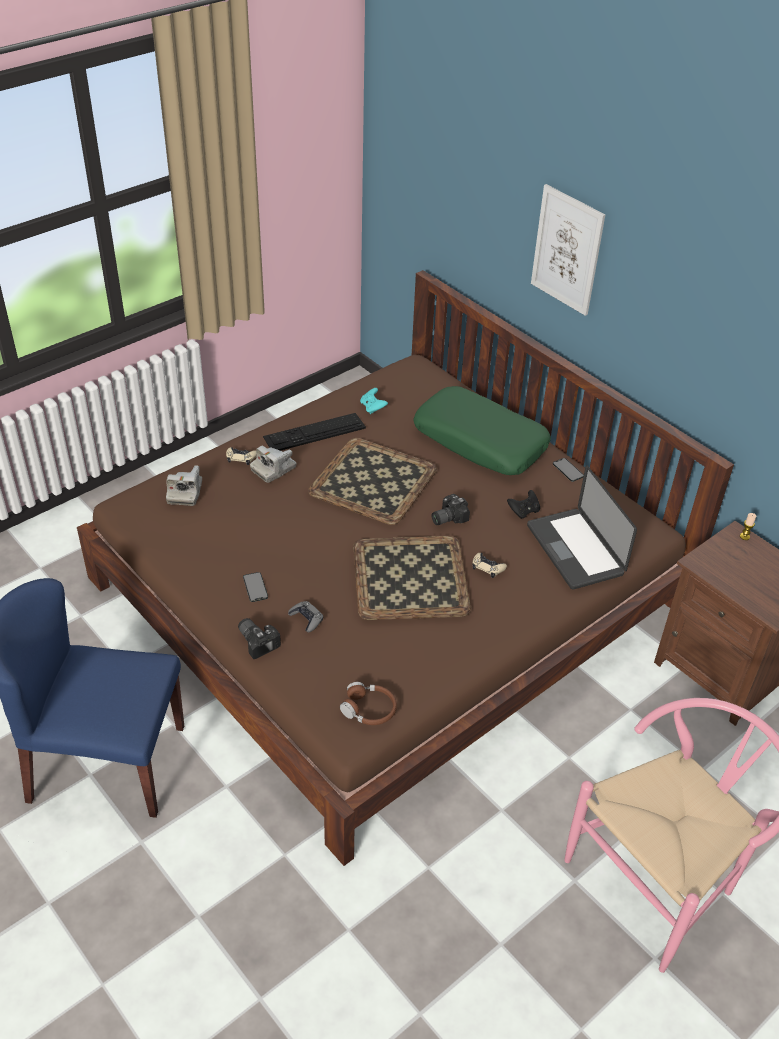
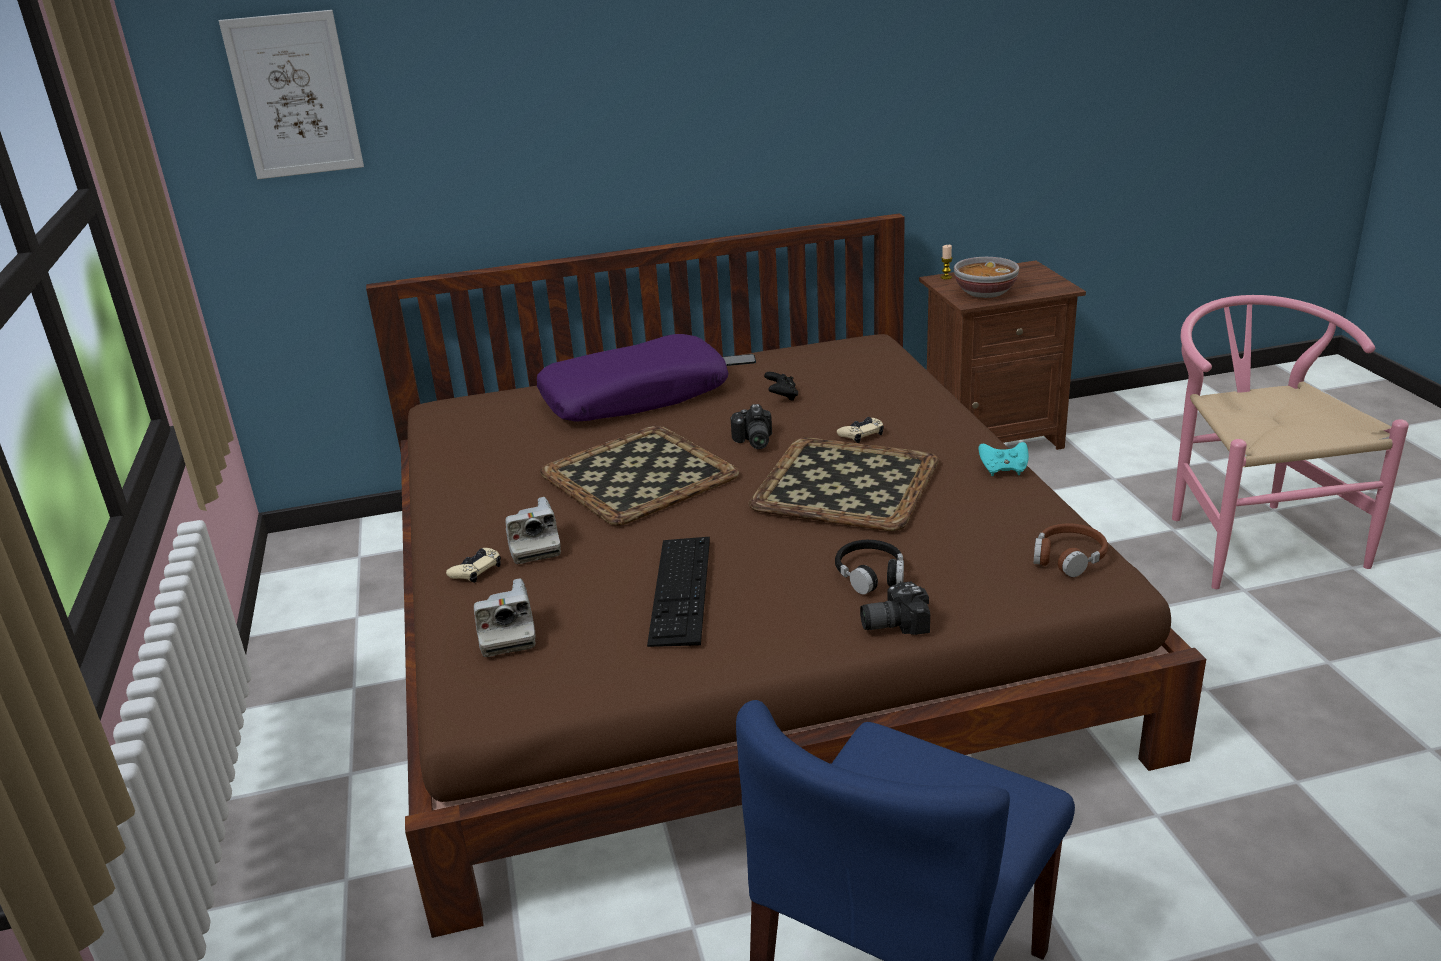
camera: 60 degrees left, 15 degrees down
(185, 492) = (506, 634): camera -> camera turned 45 degrees clockwise
(255, 587) = (776, 606): phone -> none
(306, 619) = (871, 575): grey game controller -> black headphones
(314, 432) = (489, 500): keyboard -> keyboard (680, 589)
(372, 407) = (488, 450): turquoise game controller -> turquoise game controller (1003, 470)
(480, 441) = (634, 396): green pillow -> purple pillow
(567, 250) = (601, 105): picture -> picture (294, 95)
(575, 550) = (869, 382): laptop -> none
(724, 567) = (984, 293): none -> bowl

